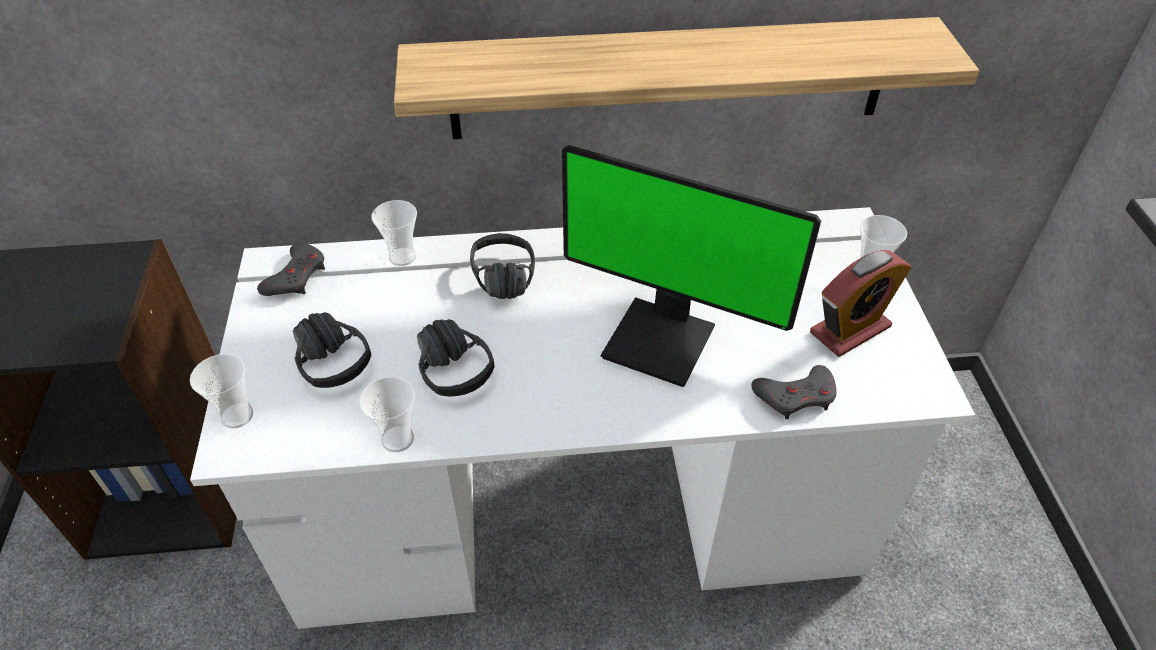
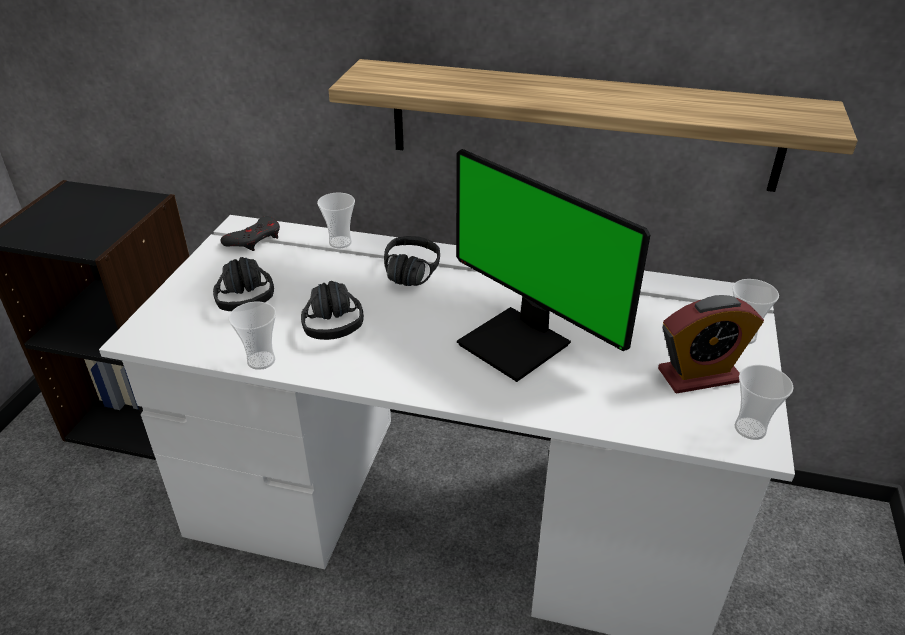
camera: 20 degrees right, 10 degrees down
(237, 416) = (156, 317): cup -> cup (750, 429)
(796, 396) = (618, 414): grey game controller -> none

